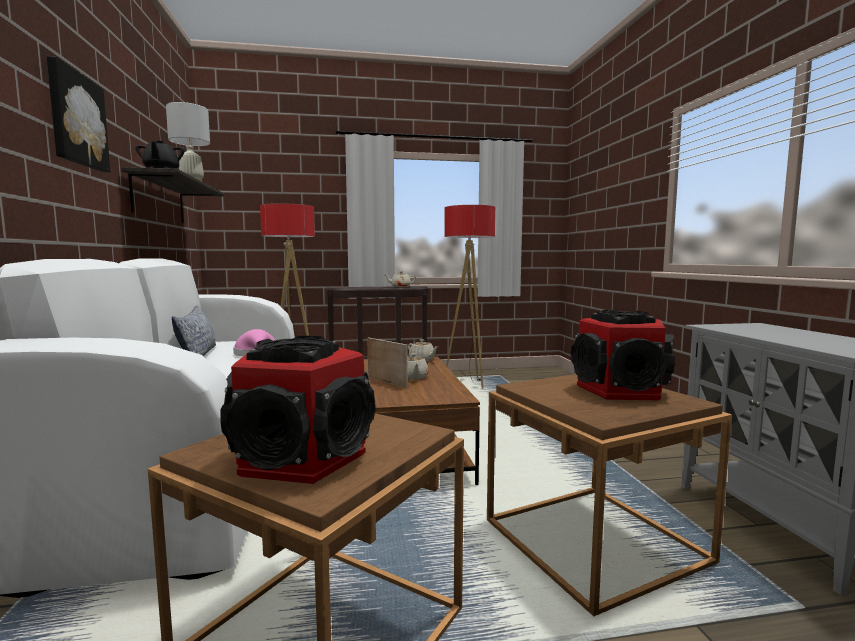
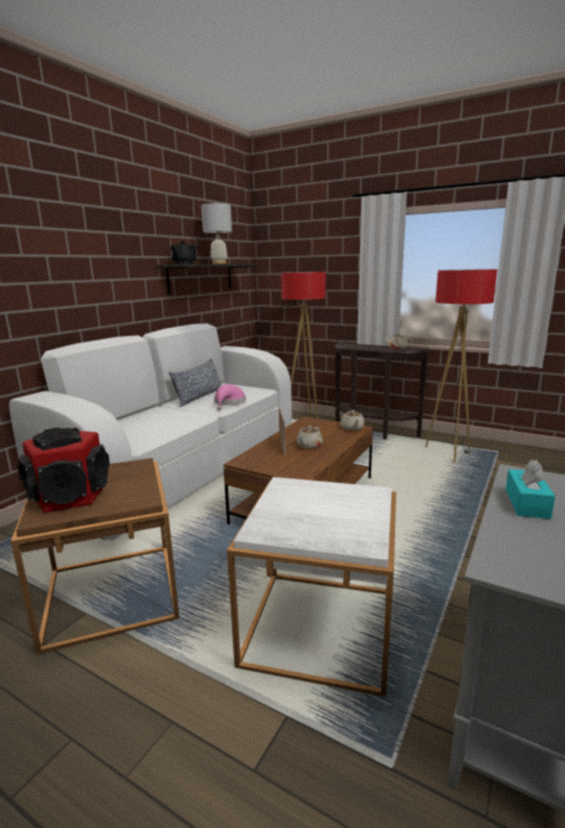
camera: 40 degrees right, 10 degrees up
(76, 119) = (113, 245): picture -> none
(594, 540) = (320, 626): brown side table -> white side table
(622, 390) = (345, 513): speaker -> none
(766, 334) = (526, 503): none -> turquoise tissue box

